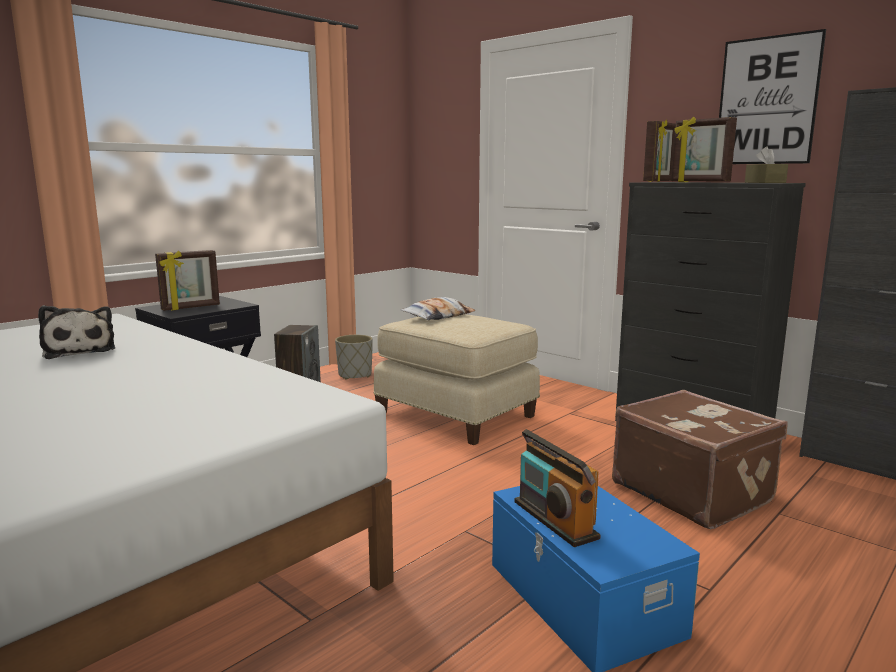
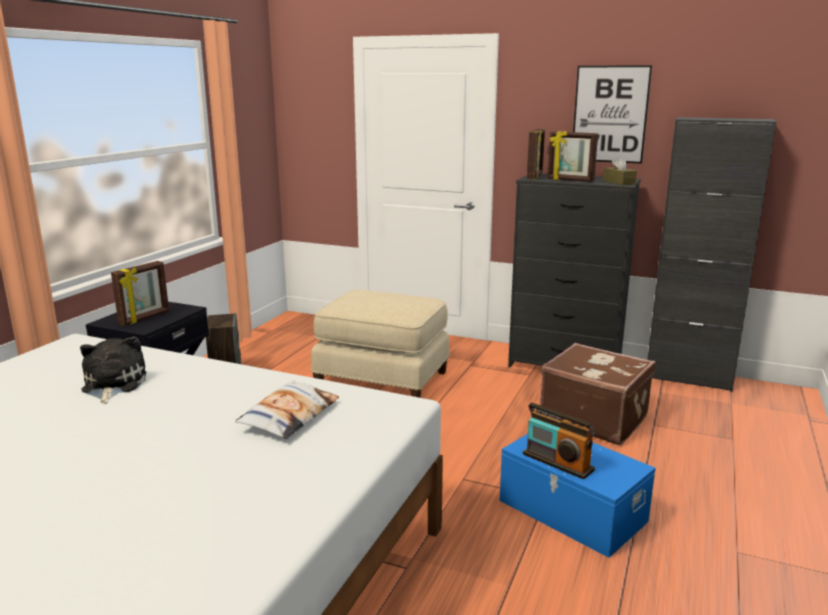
camera: 20 degrees left, 5 degrees up
(79, 350) = (112, 385): plush toy -> plush toy turned 135 degrees counterclockwise
(355, 375) = (262, 351): grey planter -> none
(438, 316) = (359, 297): pillow -> pillow (289, 416)

